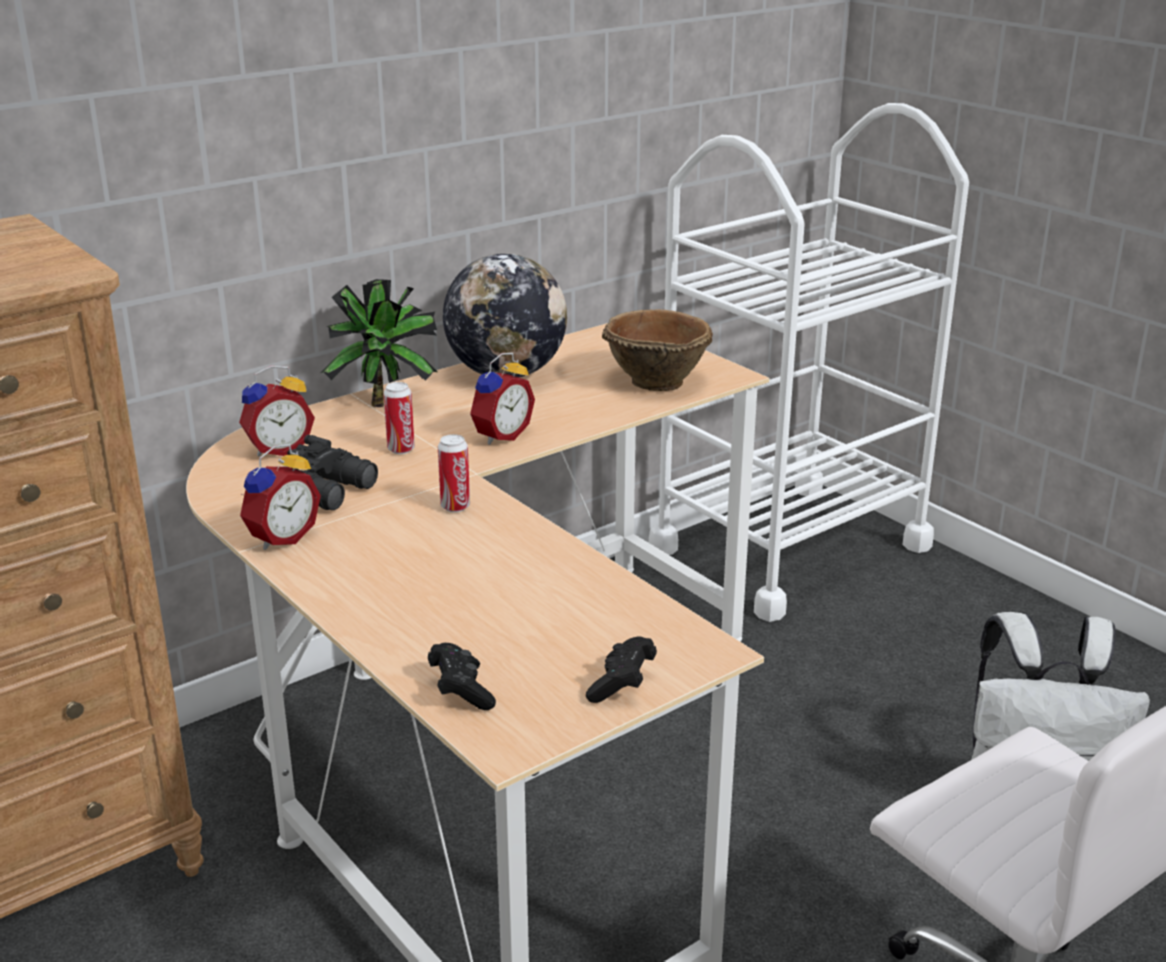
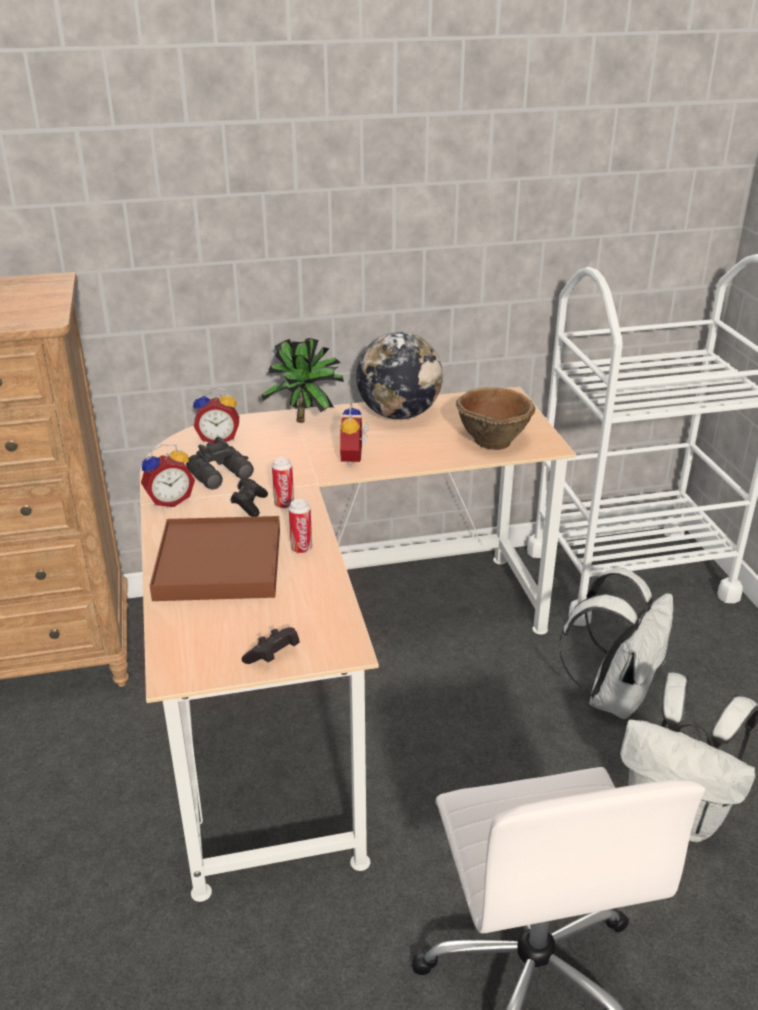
camera: 25 degrees right, 5 degrees up
(401, 449) = (287, 456): can -> can (301, 549)
(436, 597) = (219, 564): none -> brown tray
(461, 691) = (179, 631): black game controller -> black game controller (249, 505)
(500, 435) = (355, 459): alarm clock -> alarm clock turned 120 degrees clockwise
(871, 689) = (614, 695): none -> white backpack

